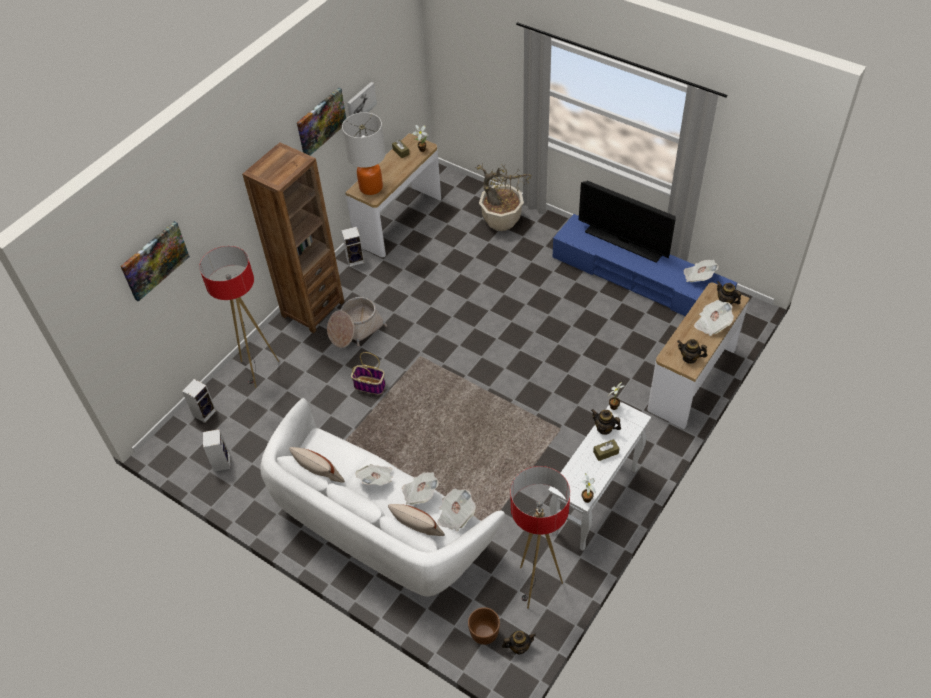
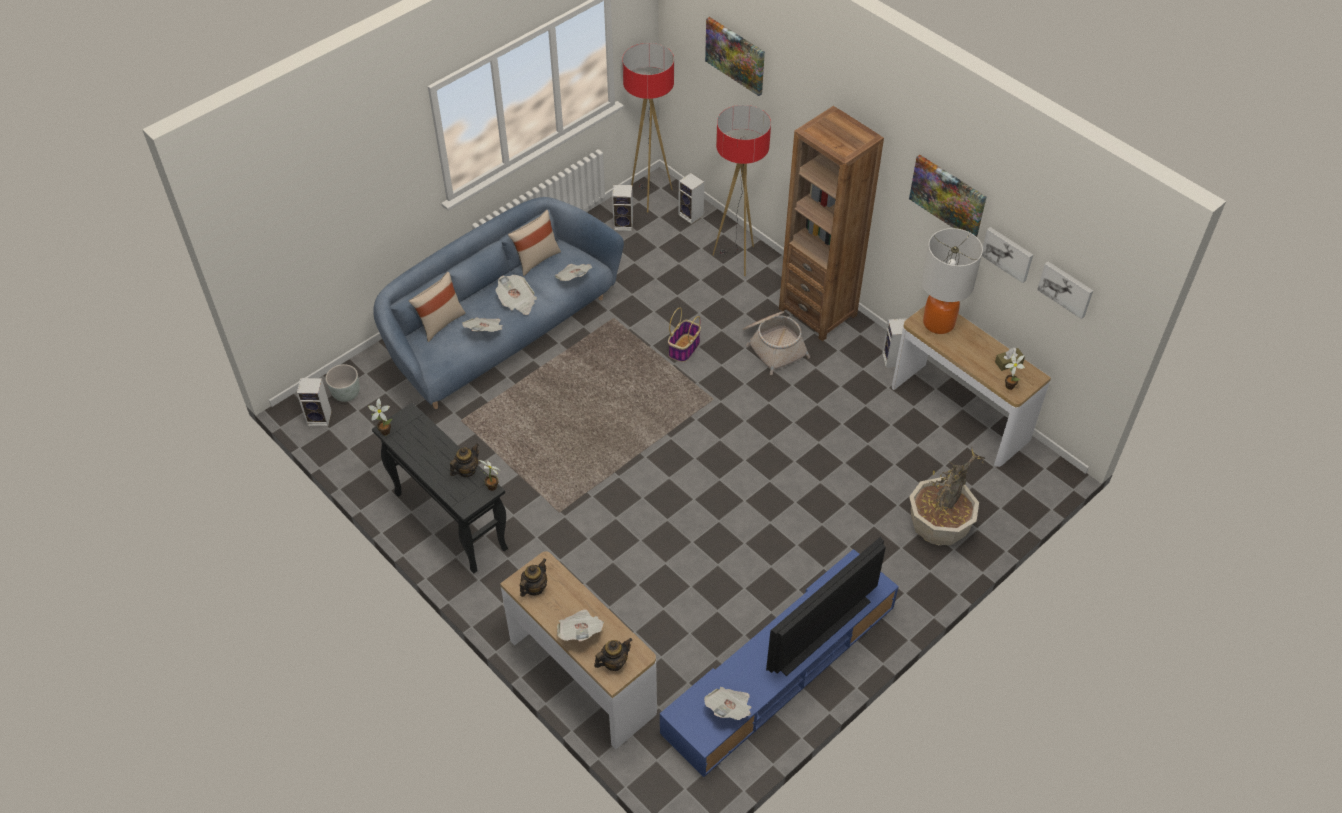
camera: 100 degrees right, 0 degrees up
(378, 526) = (499, 332): white sofa -> blue sofa
(391, 74) = (1066, 288): none -> picture
(455, 515) = (446, 354): newspaper -> newspaper (573, 278)
(484, 634) = (346, 394): brown planter -> grey planter
(518, 646) = (320, 418): teapot -> speaker
(536, 586) = (375, 445): floor lamp -> floor lamp (650, 196)
(595, 502) = (449, 521): white console table -> black console table
(605, 452) = (434, 463): brown tissue box -> none

